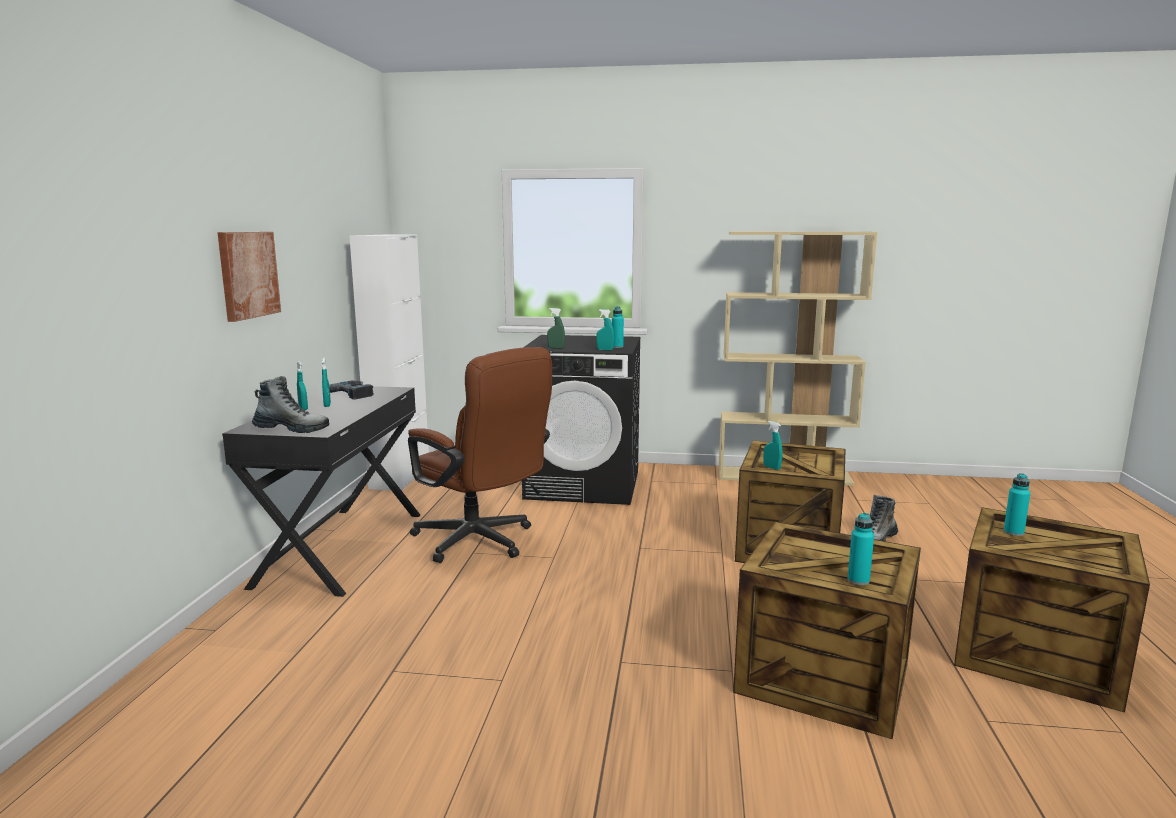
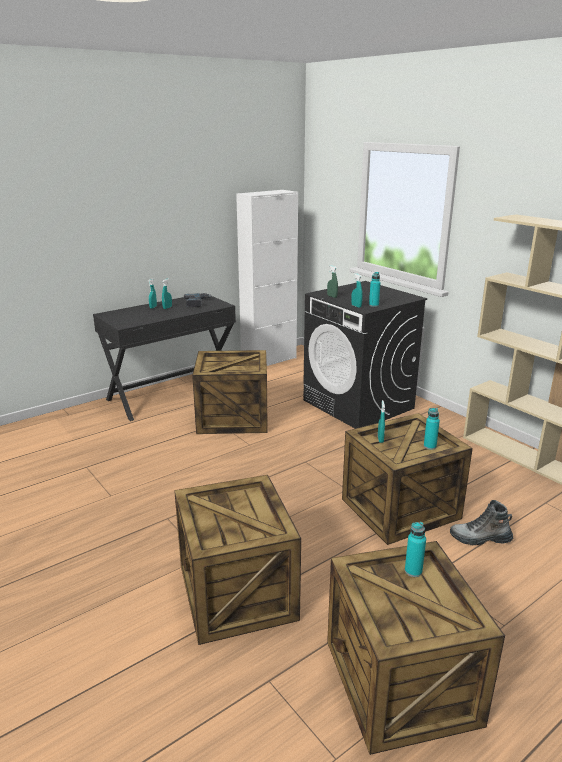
camera: 45 degrees right, 10 degrees up
(248, 274) = (128, 223): picture -> none
(292, 429) = (118, 320): boot -> none
(481, 543) = (232, 419): brown office chair -> crate
(858, 580) = (220, 533): turquoise bottle -> turquoise bottle (430, 446)

